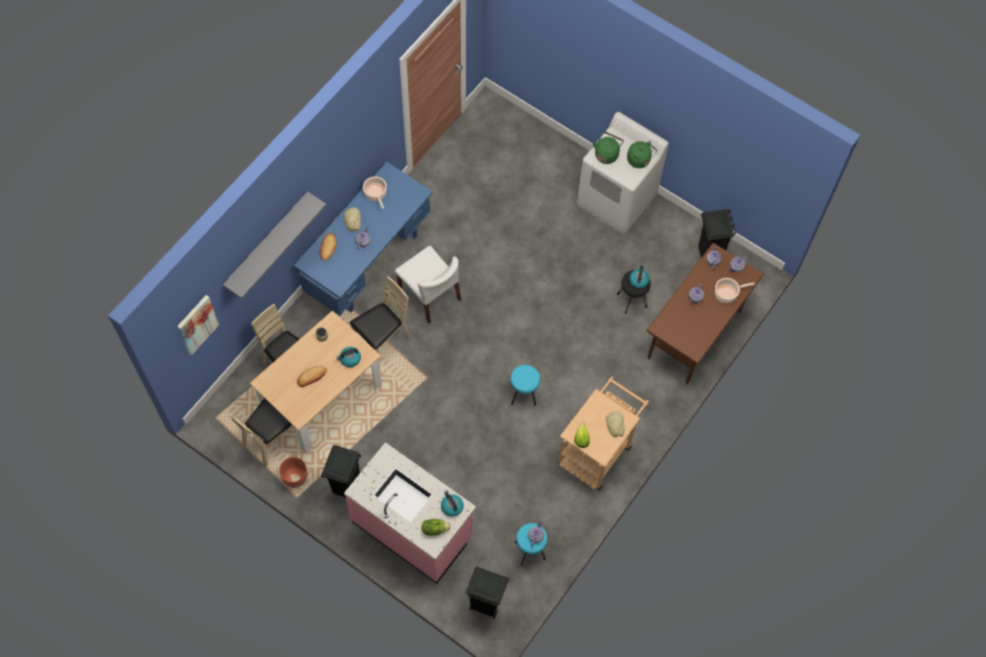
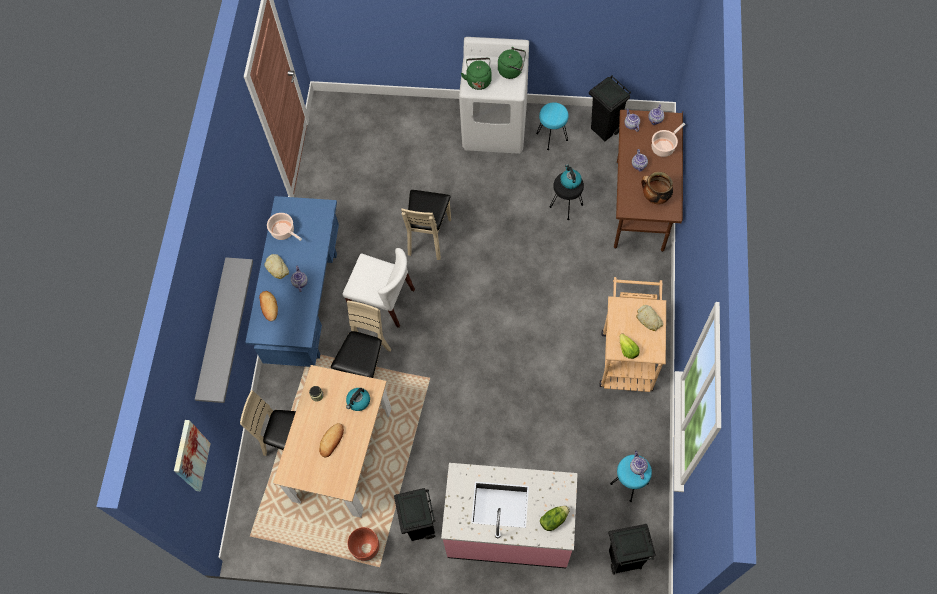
camera: 25 degrees left, 0 degrees up
(271, 439) = (319, 524): beige chair -> beige chair (428, 236)
(451, 506) = (554, 487): kettle -> none
(523, 394) = (527, 342): turquoise stool -> turquoise stool (552, 137)
(689, 331) = (654, 198): none -> cooking pot

